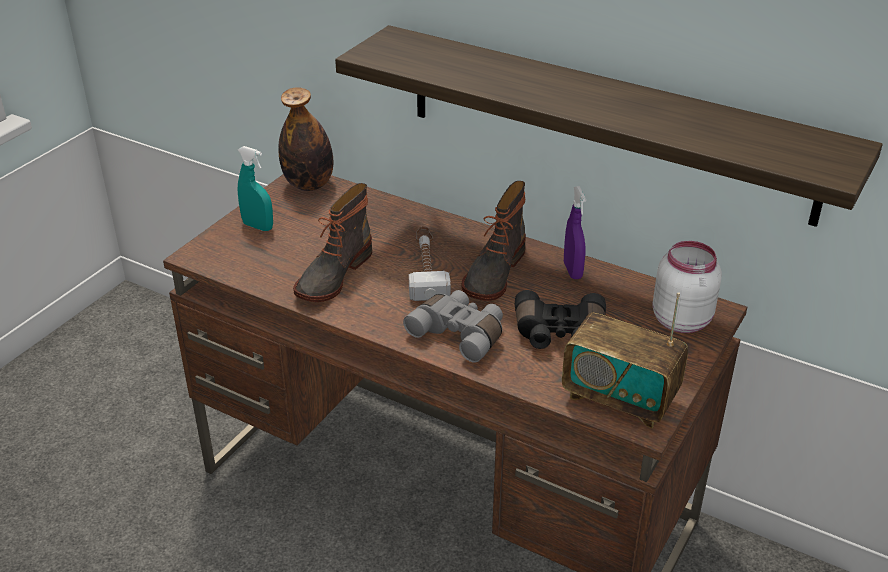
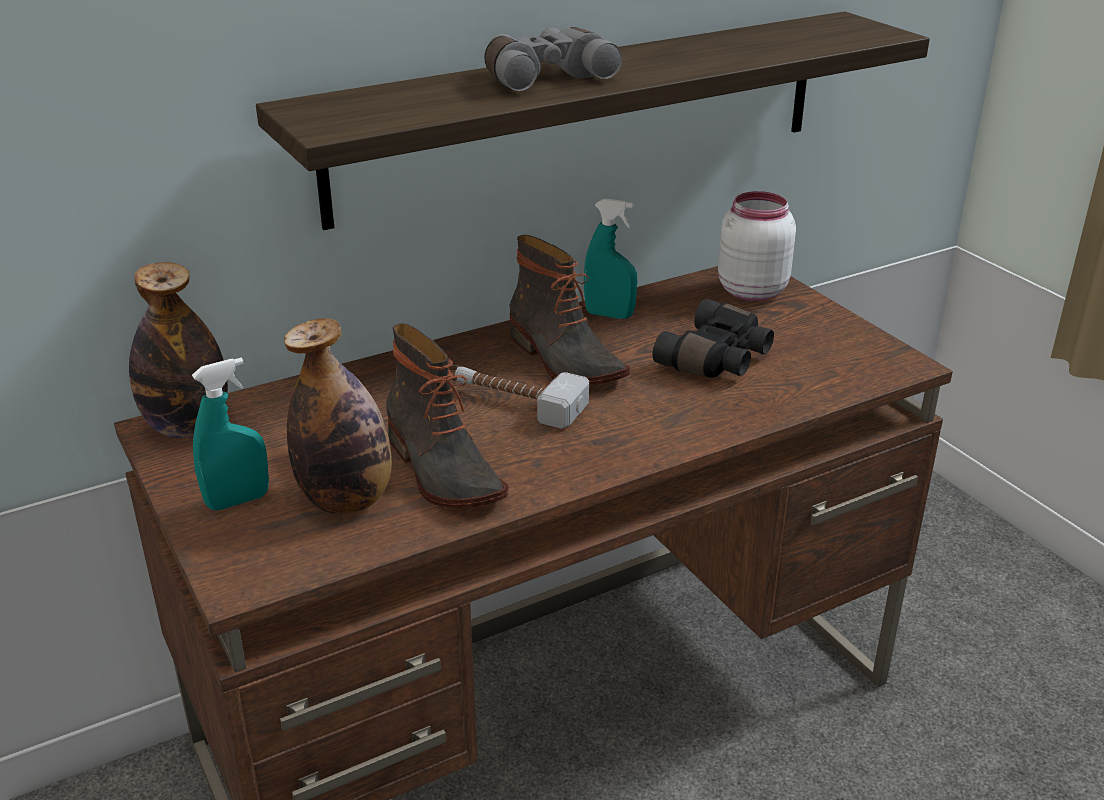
camera: 60 degrees left, 5 degrees down
(283, 257) = (347, 500): none -> bottle
(460, 334) = (663, 417): grey binoculars -> grey binoculars (544, 77)
(572, 271) = (609, 315): purple spray bottle -> turquoise spray bottle
(620, 398) = (854, 363): radio -> none

